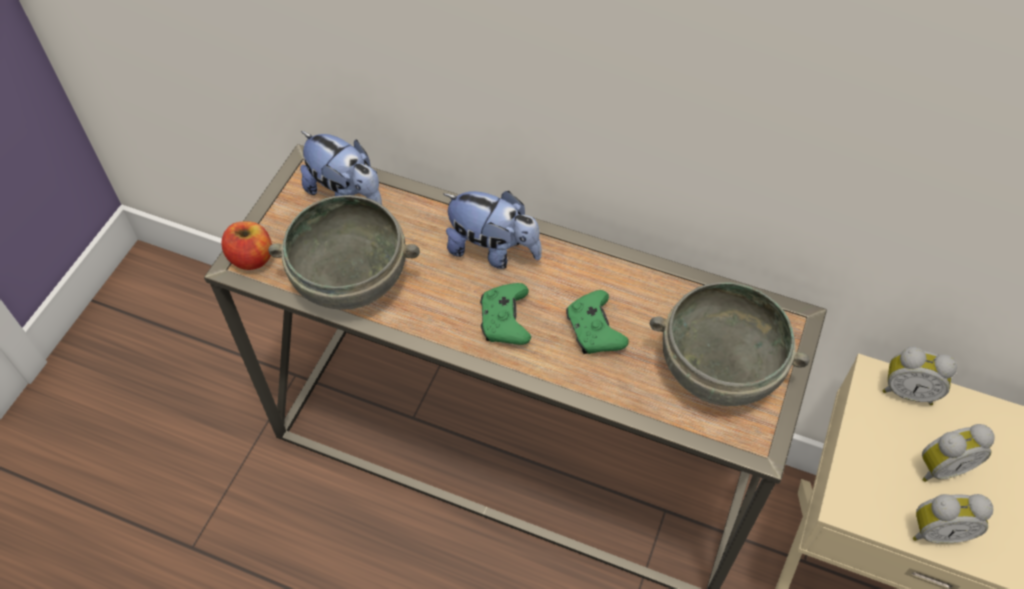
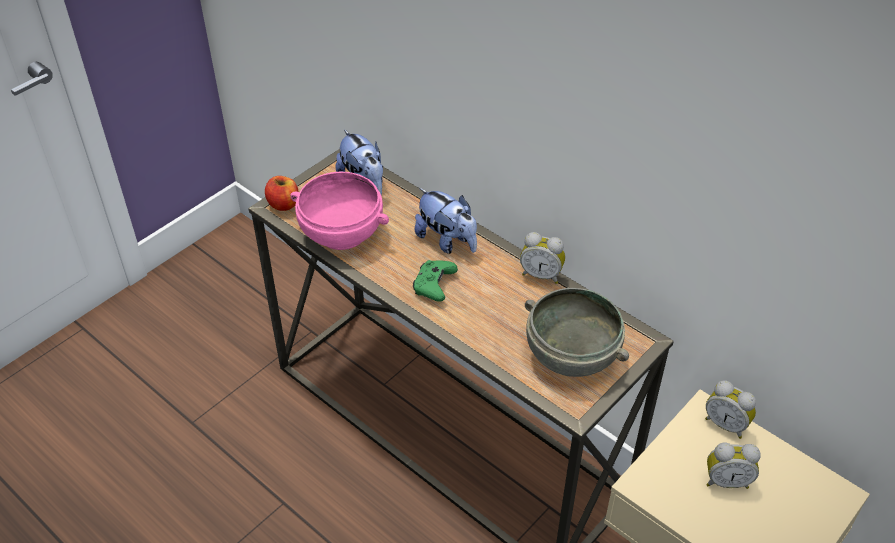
camera: 20 degrees right, 10 degrees down
(351, 278) = (342, 233): grey bowl -> pink bowl
(594, 331) = (493, 308): green game controller -> none
(936, 530) = (700, 520): alarm clock -> alarm clock (541, 274)

